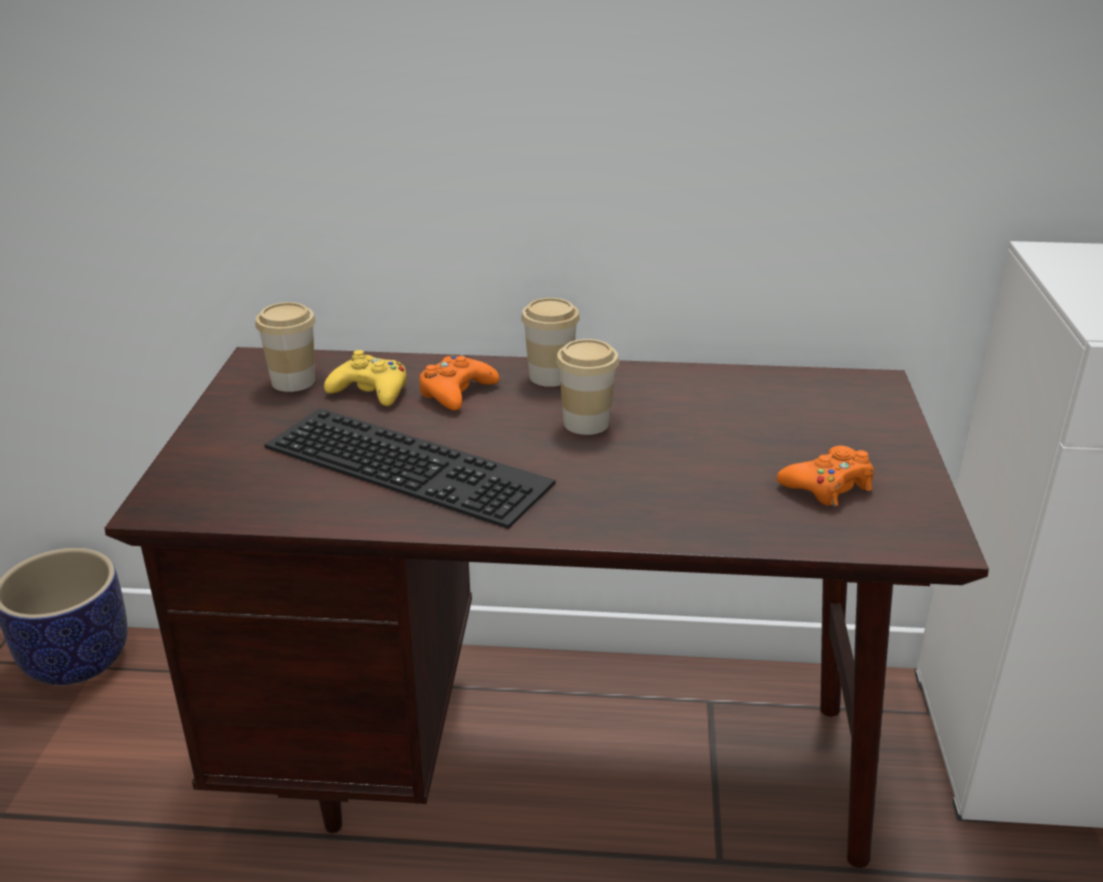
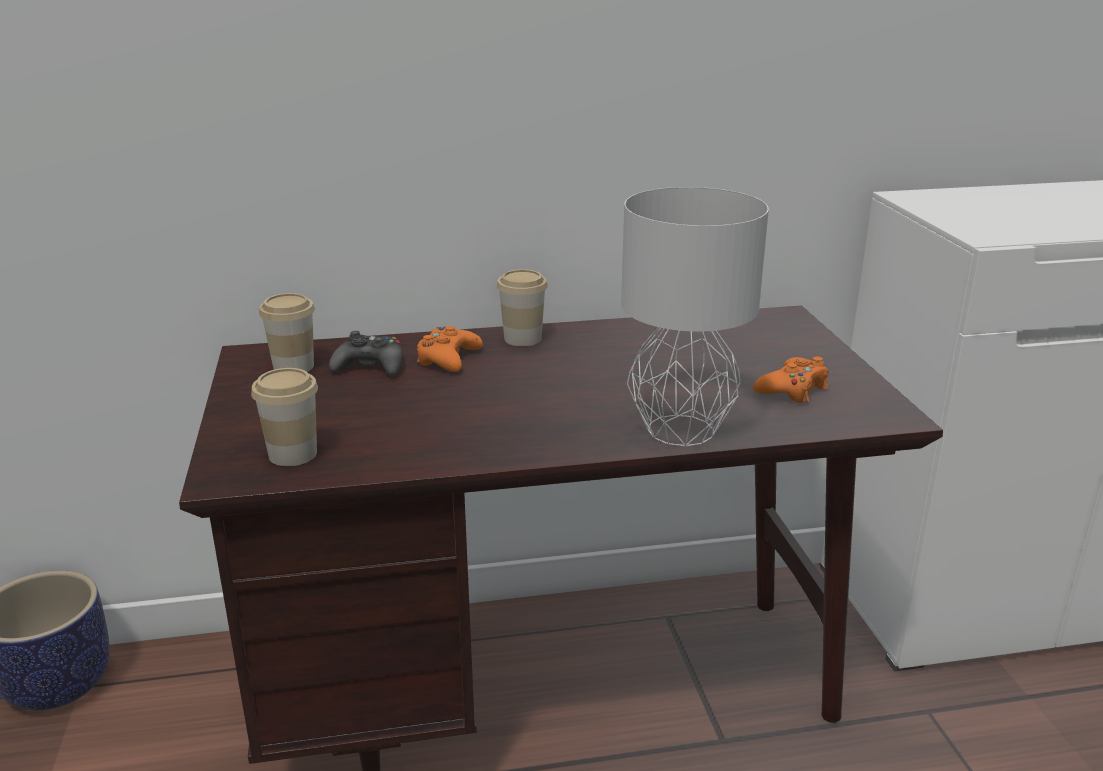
camera: 15 degrees left, 5 degrees down
(371, 391) = (370, 366): yellow game controller -> black game controller
(412, 463) = (441, 415): keyboard -> none
(586, 423) = (573, 369): cup -> cup (293, 454)
(663, 522) = (680, 431): none -> grey table lamp

